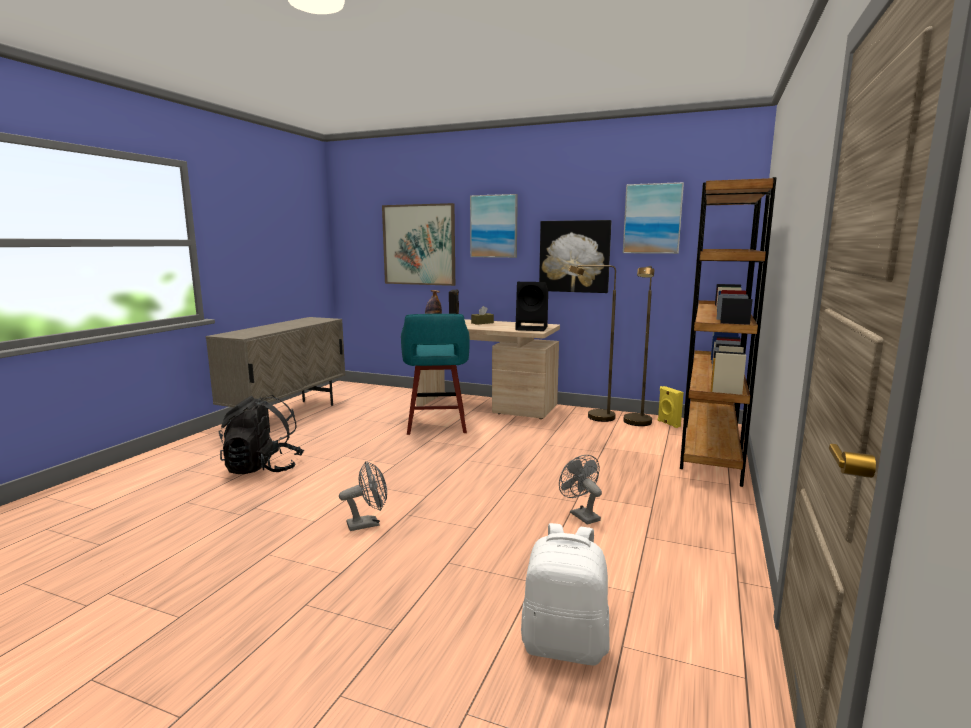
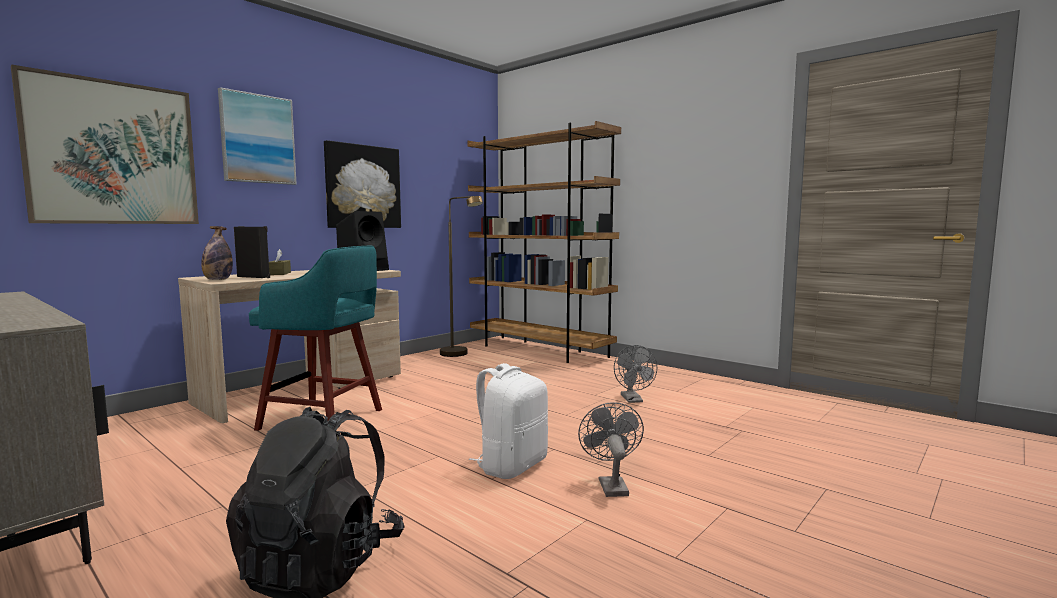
camera: 70 degrees left, 5 degrees down
(565, 645) = (824, 434): white backpack -> white backpack (511, 466)
(581, 515) = (633, 400): grey fan -> grey fan turned 90 degrees counterclockwise
(593, 417) = (420, 362): brown floor lamp -> none
(652, 219) = (429, 153): picture -> none
(668, 424) = (472, 348): yellow speaker -> none

